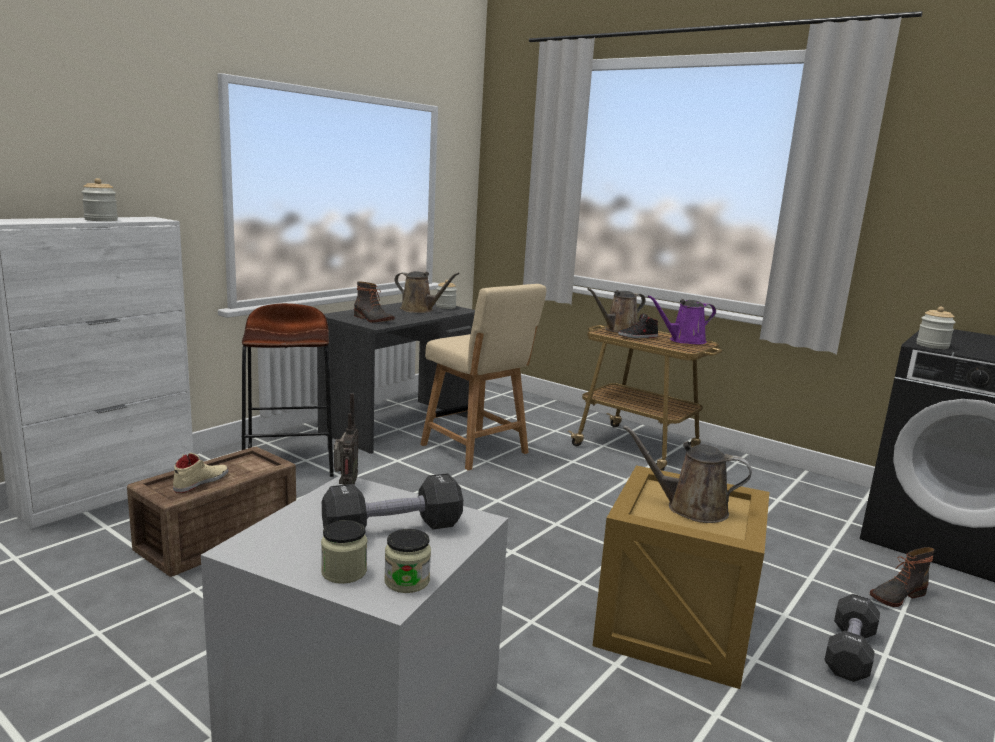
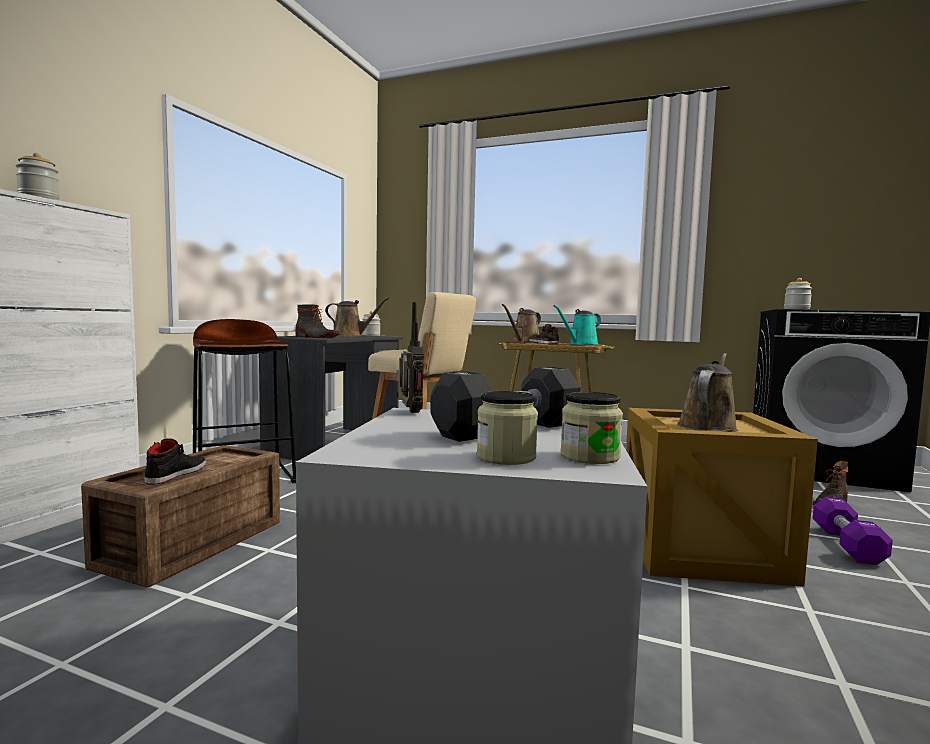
camera: 15 degrees left, 10 degrees down
(201, 481) = (176, 474): beige shoe -> black shoe
(684, 340) = (581, 344): purple watering can -> turquoise watering can
(690, 508) = (708, 426): brown watering can -> brown watering can turned 120 degrees clockwise
(849, 652) = (847, 545): black dumbbell -> purple dumbbell

